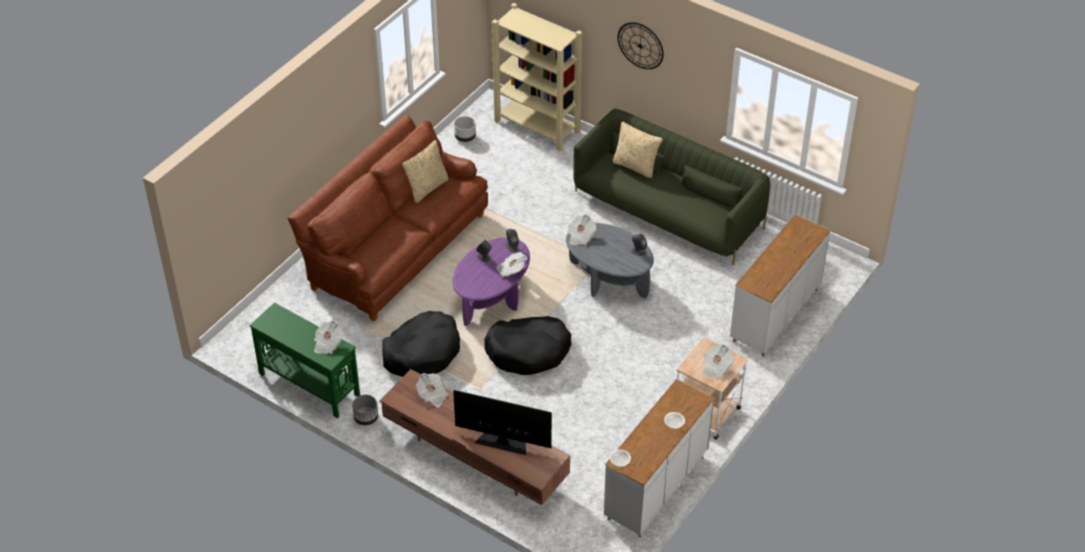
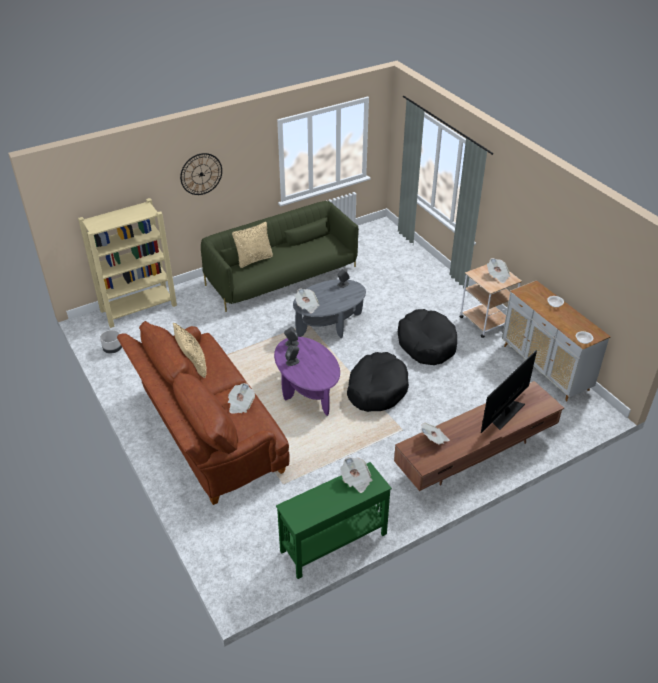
camera: 65 degrees left, 5 degrees down
(366, 418) = (397, 513): grey planter -> none
(422, 352) = (341, 451): black dog bed -> black dog bed (426, 344)
(511, 270) = (317, 351): newspaper -> newspaper (240, 404)
(775, 315) = (413, 265): cabinet -> none

